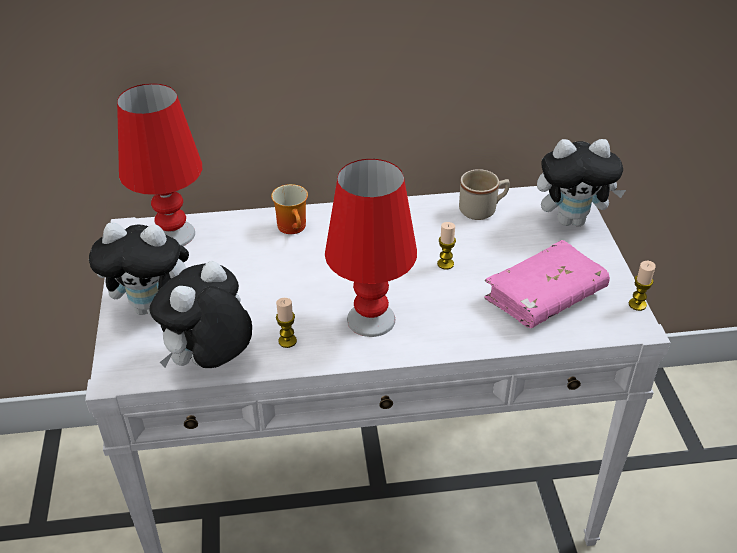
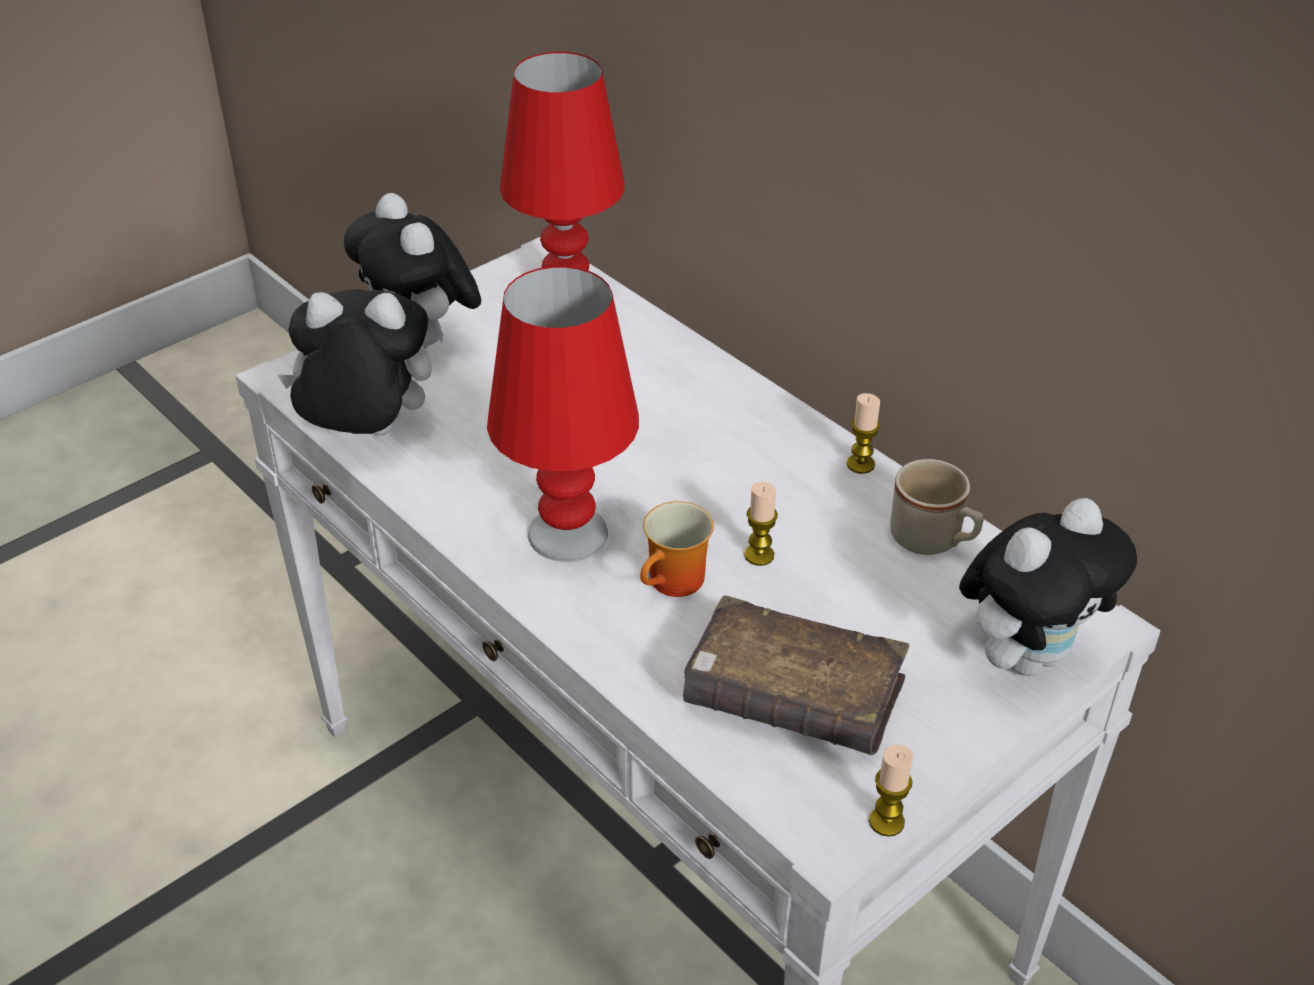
camera: 55 degrees right, 0 degrees up
(287, 341) = (459, 478): candle -> candle (860, 464)
(295, 227) = (687, 379): mug -> mug (676, 584)
(544, 296) = (793, 696): pink book -> brown book
(572, 220) = (1027, 655): plush toy -> plush toy turned 90 degrees counterclockwise

